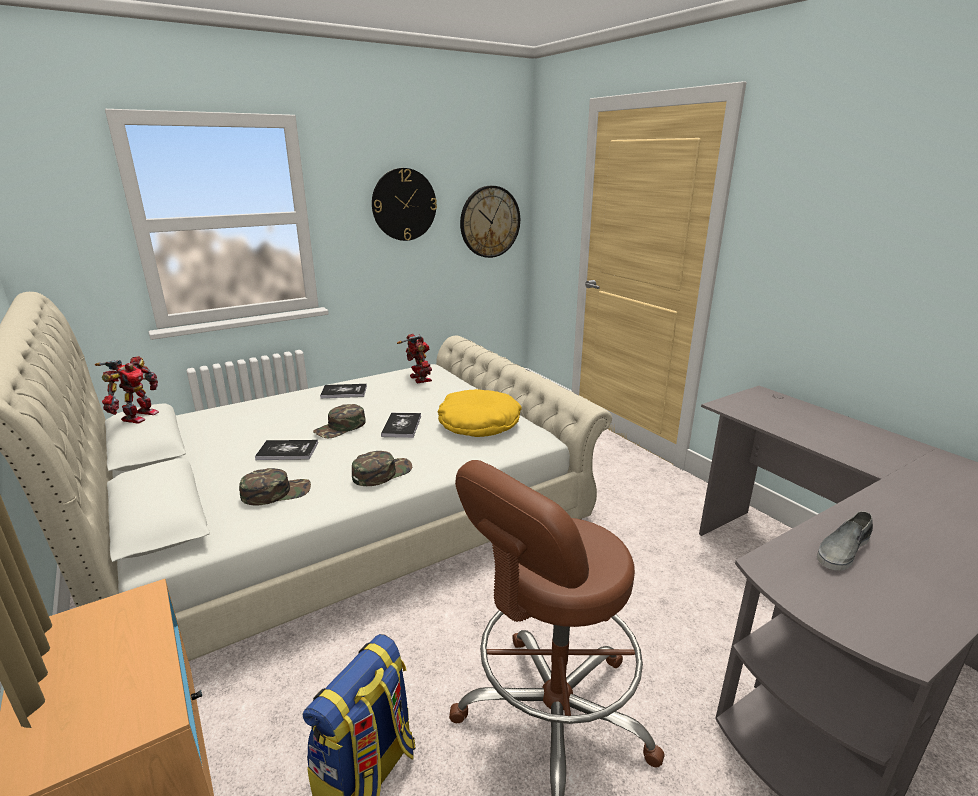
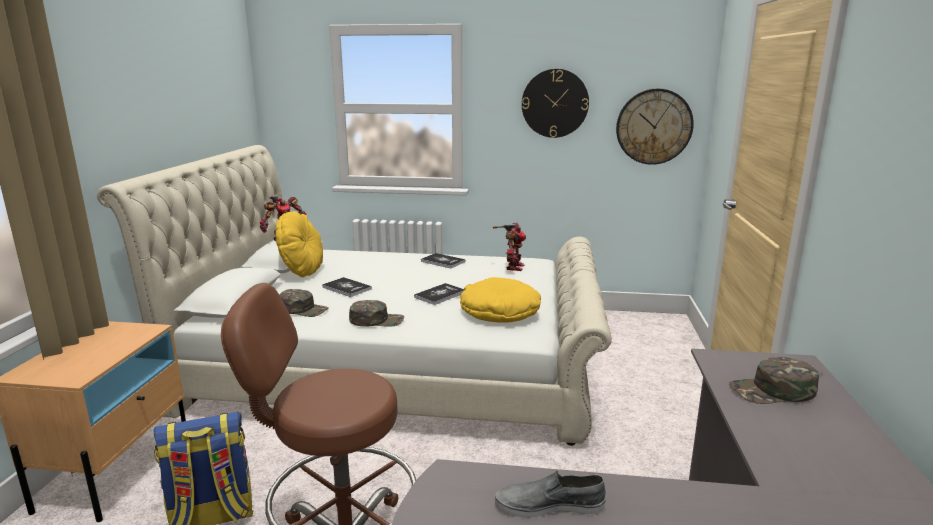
camera: 40 degrees right, 5 degrees down
(195, 451) = (302, 272): none -> yellow pillow
(340, 427) = (400, 284): green cap -> green cap (773, 391)

